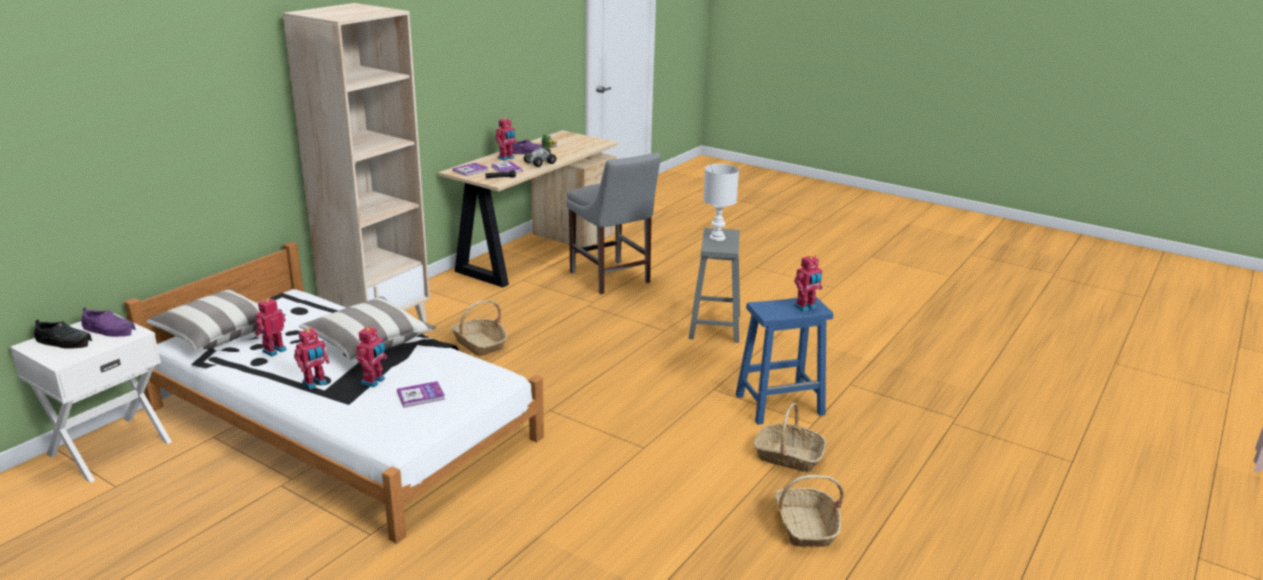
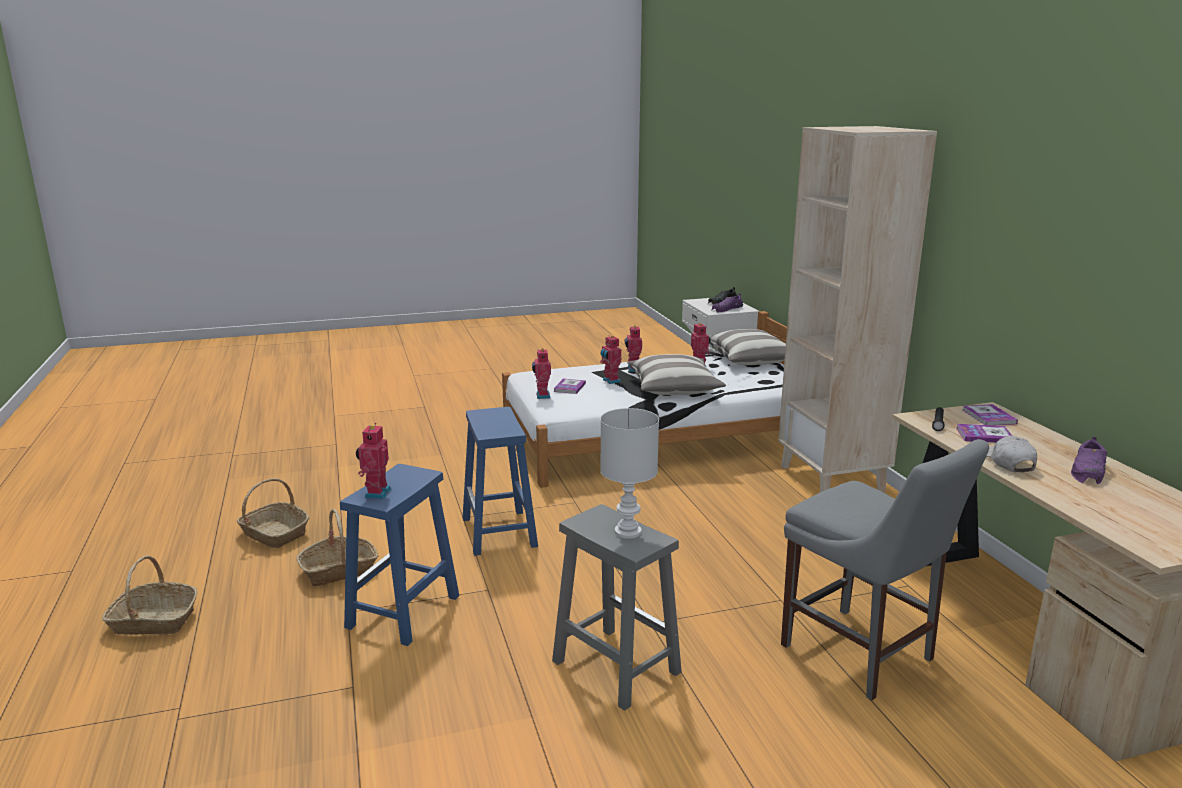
camera: 130 degrees right, 5 degrees down
(480, 344) = (739, 510): basket -> basket (153, 621)
(506, 158) = (1050, 448): toy robot -> toy robot (542, 396)
(542, 163) = (1008, 463): toy car -> white cap
(611, 279) = (862, 656): grey chair -> grey chair turned 135 degrees counterclockwise
(642, 419) = (499, 533): none -> blue stool

